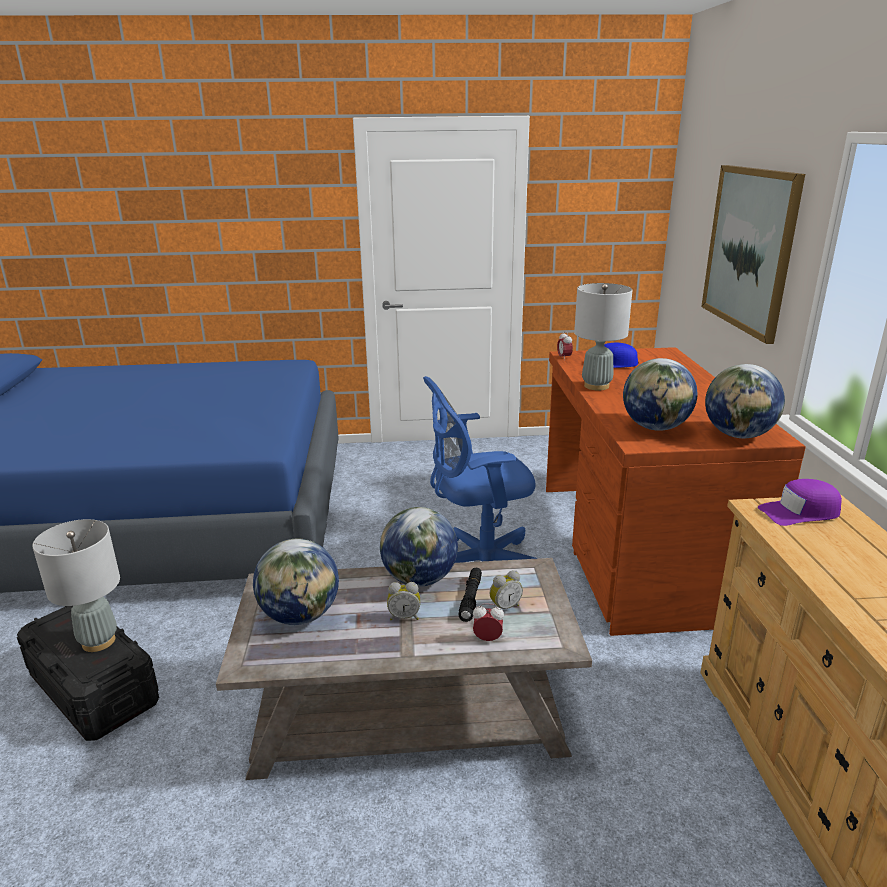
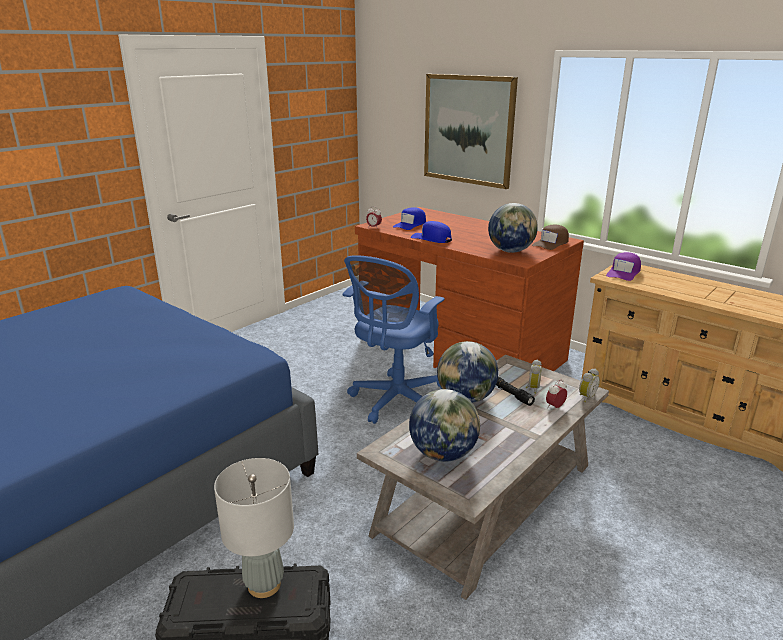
camera: 45 degrees left, 0 degrees up
(404, 616) = (497, 420): alarm clock -> alarm clock (586, 397)
(596, 386) = (431, 238): grey table lamp -> blue cap
(738, 435) = (551, 243): globe -> brown cap

